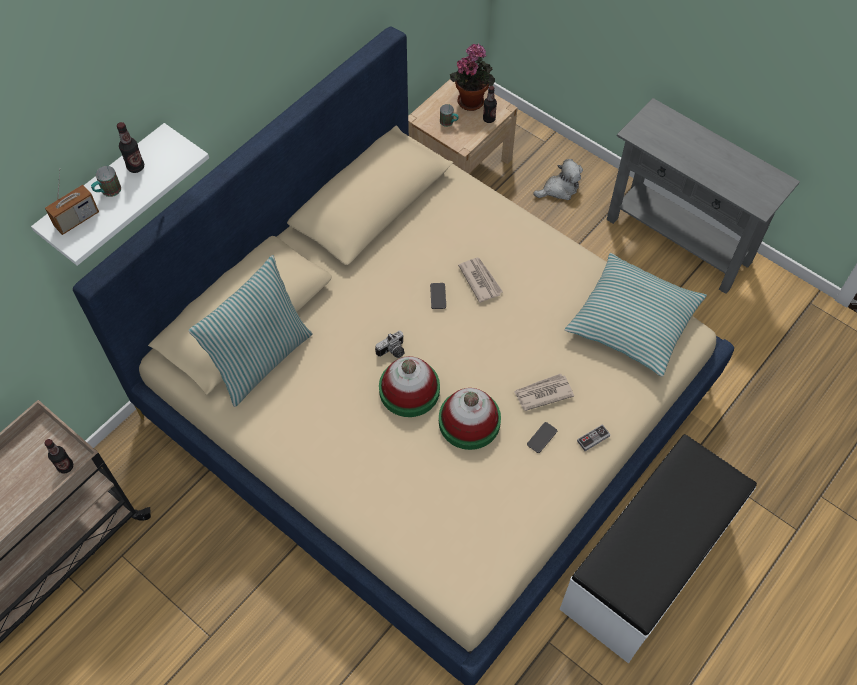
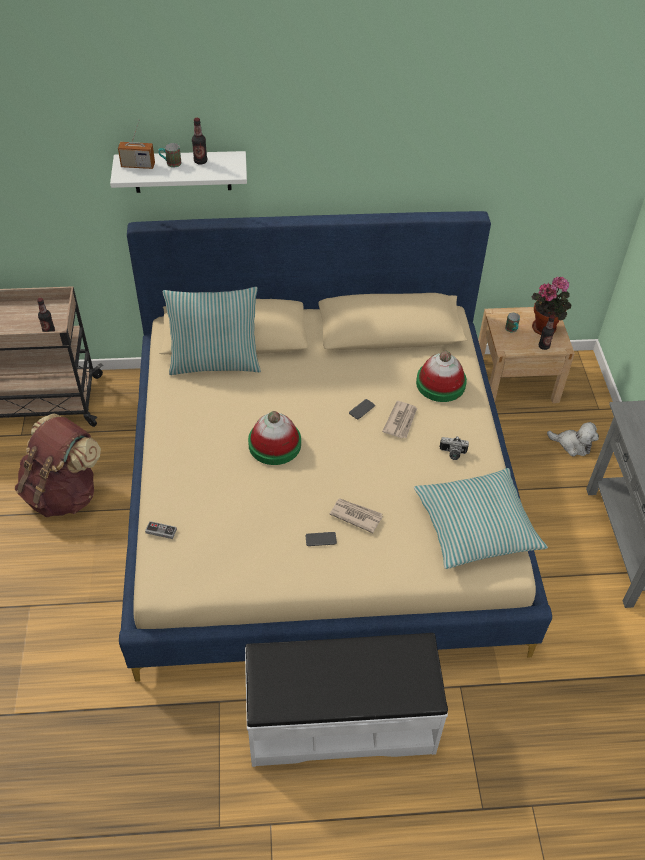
camera: 45 degrees right, 10 degrees down
(202, 604) = (64, 493): none -> brown backpack
(393, 352) = (293, 417): camera -> camera (452, 454)
(469, 421) = (286, 490): hat -> hat (440, 383)
(593, 438) = (354, 569): game controller -> game controller (161, 531)

